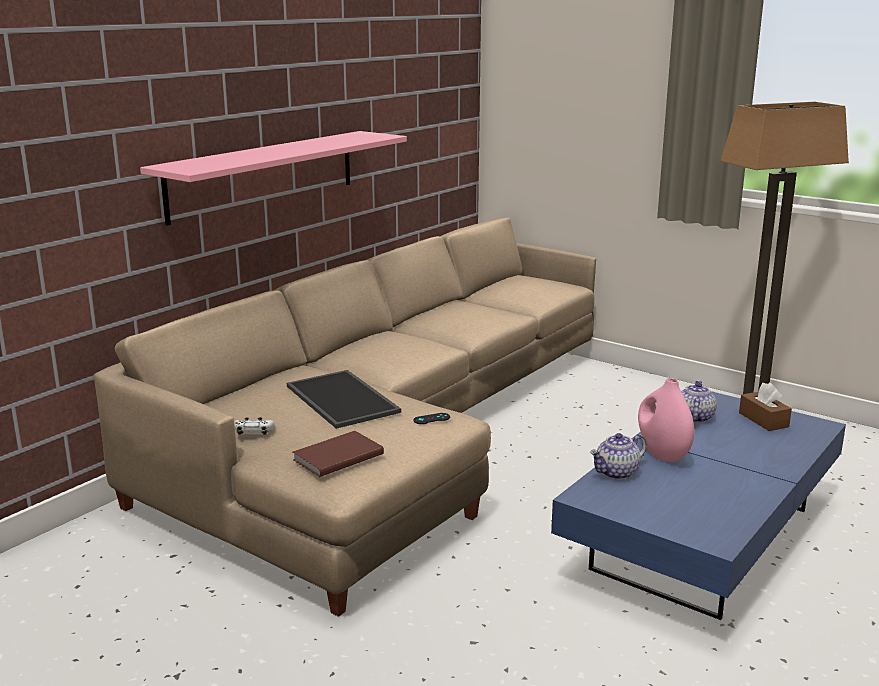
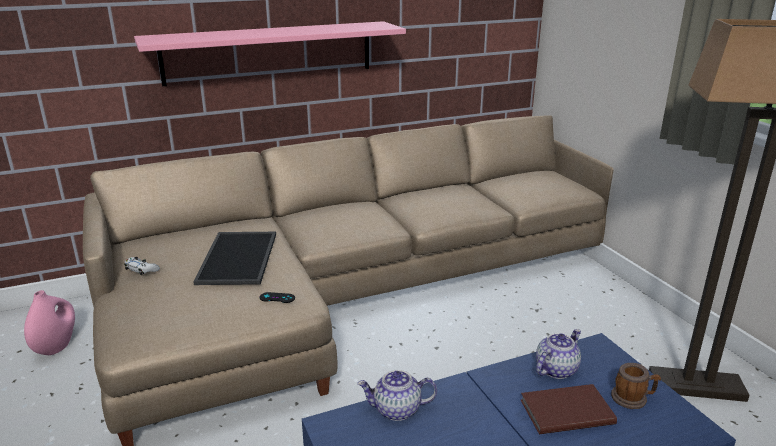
camera: 30 degrees right, 5 degrees up
(336, 456) = (154, 313): brown book -> brown book (565, 411)
(662, 454) = (468, 404): pink vase -> pink vase (56, 346)
(763, 420) = (633, 398): brown tissue box -> mug

